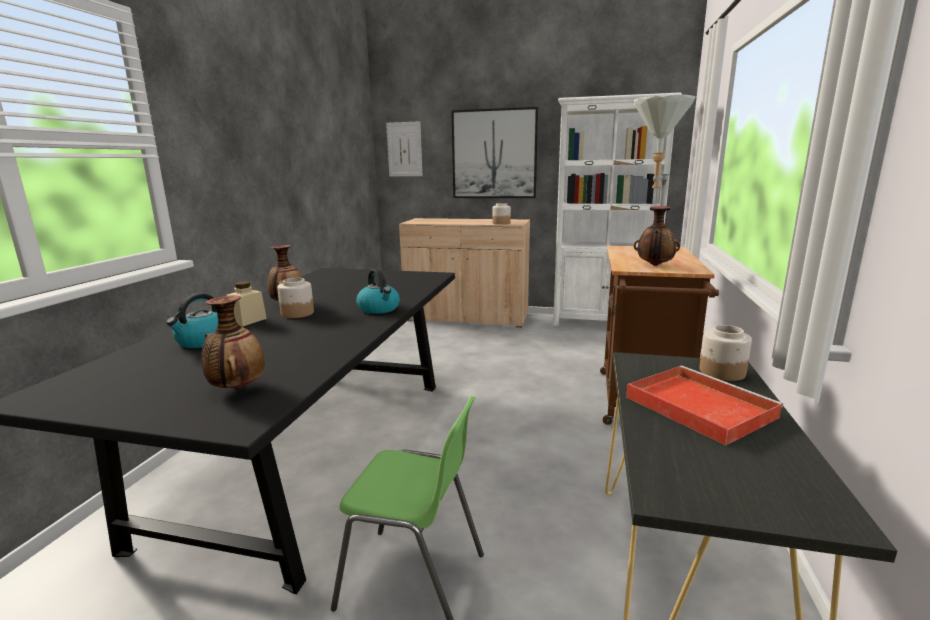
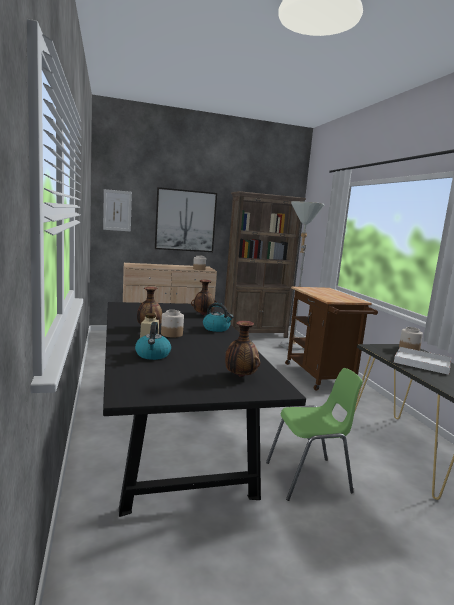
camera: 30 degrees left, 5 degrees down
(602, 322) = (255, 334): white bookcase -> brown bookcase
(654, 265) = (339, 298): vase -> vase (203, 315)
(696, 406) = (420, 362): red tray -> white tray

